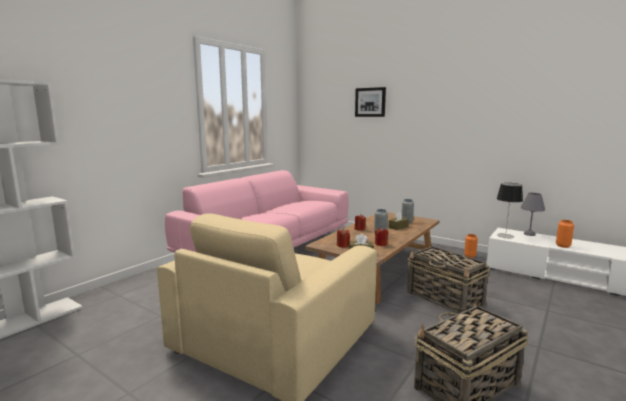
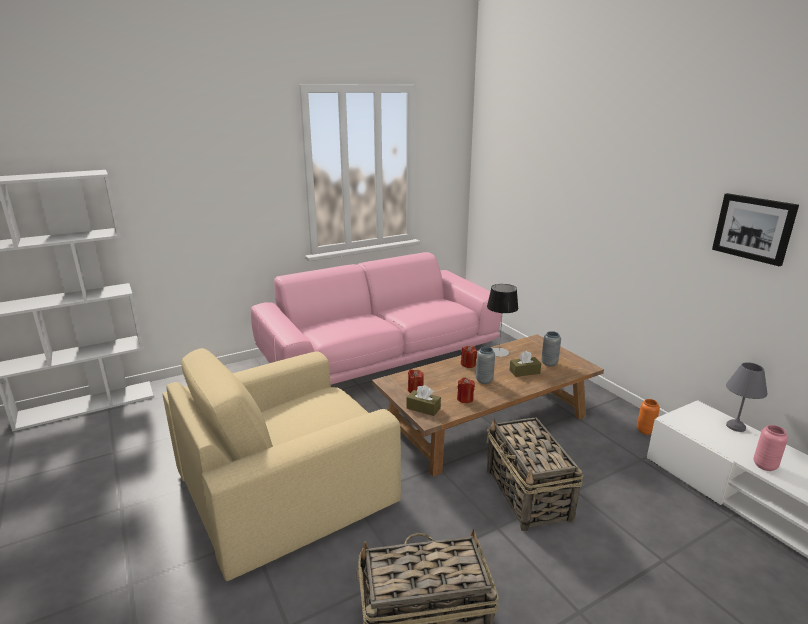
camera: 25 degrees right, 10 degrees up
(370, 102) = (554, 168): picture -> picture (754, 228)
(505, 236) = (687, 421): table lamp -> table lamp (499, 352)
(563, 246) = (764, 465): orange vase -> pink vase

